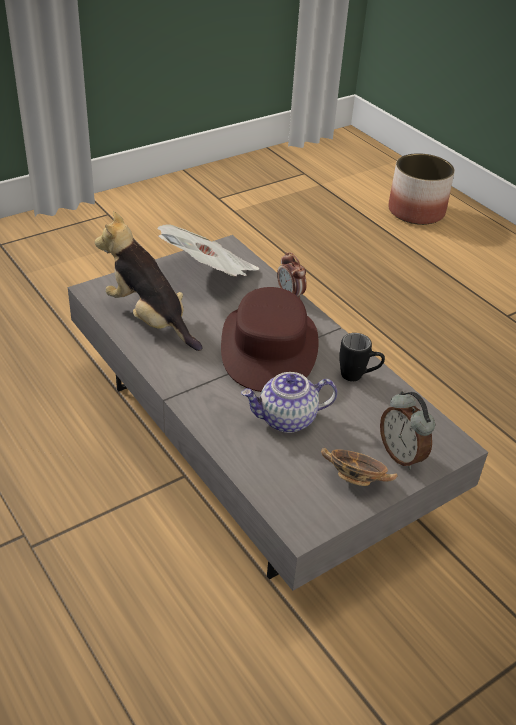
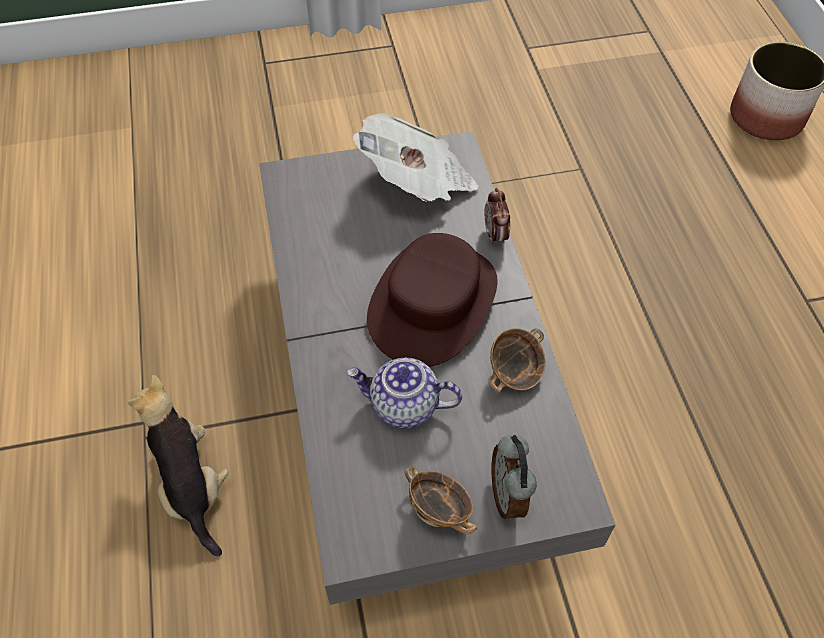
camera: 25 degrees right, 15 degrees up
(150, 319) = (323, 228): plush toy -> plush toy (192, 484)
(358, 377) = (515, 372): black mug -> bowl

